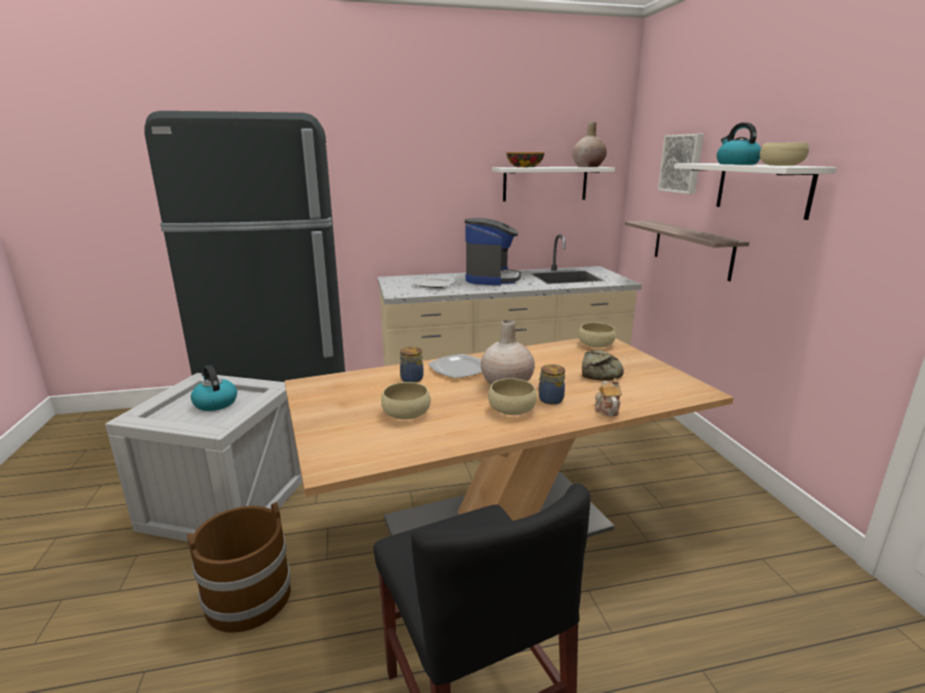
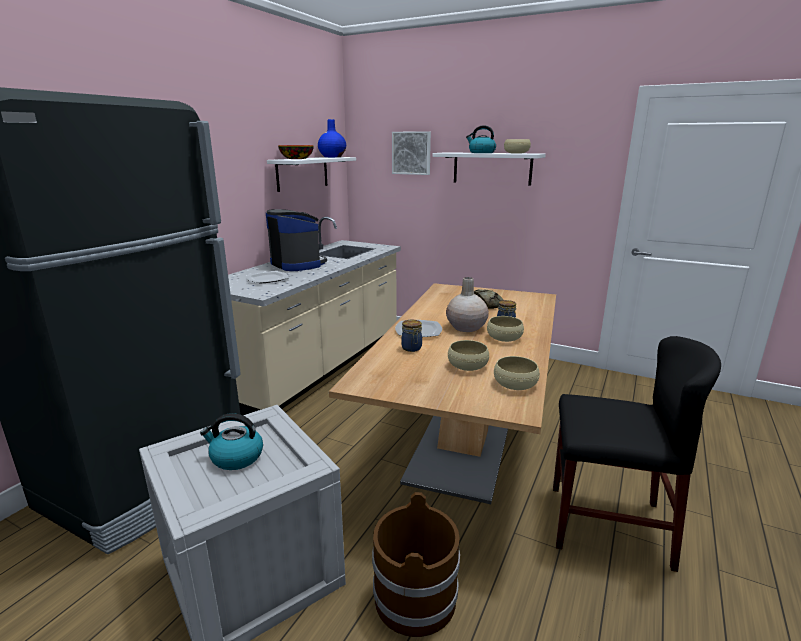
camera: 50 degrees left, 0 degrees up
(588, 166) = (332, 157): beige vase -> blue vase
(596, 344) = (445, 290): beige bowl -> beige bowl (515, 384)
(606, 409) = (535, 319): teapot -> none
(692, 248) = (434, 214): shelf -> none

